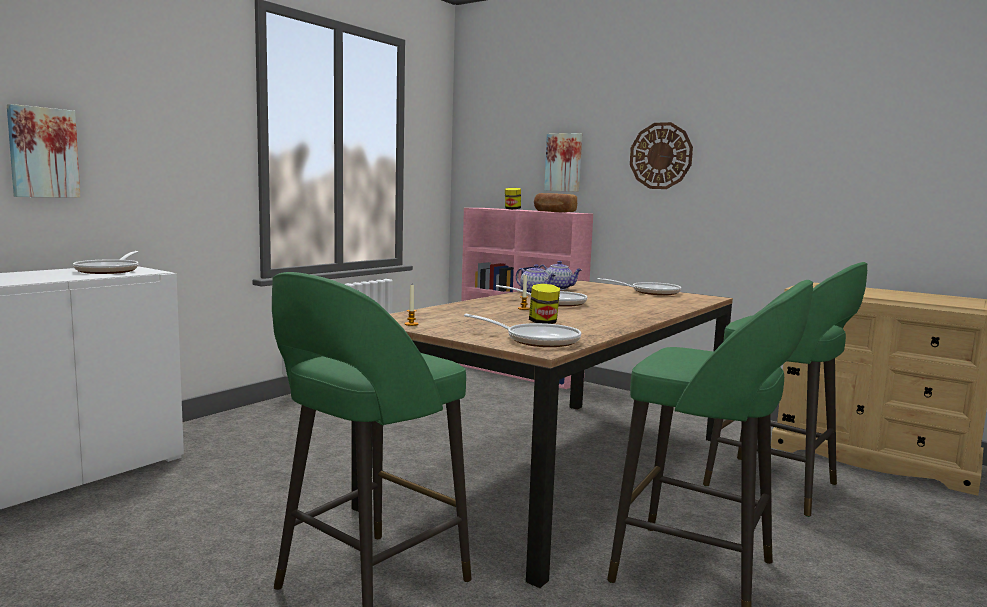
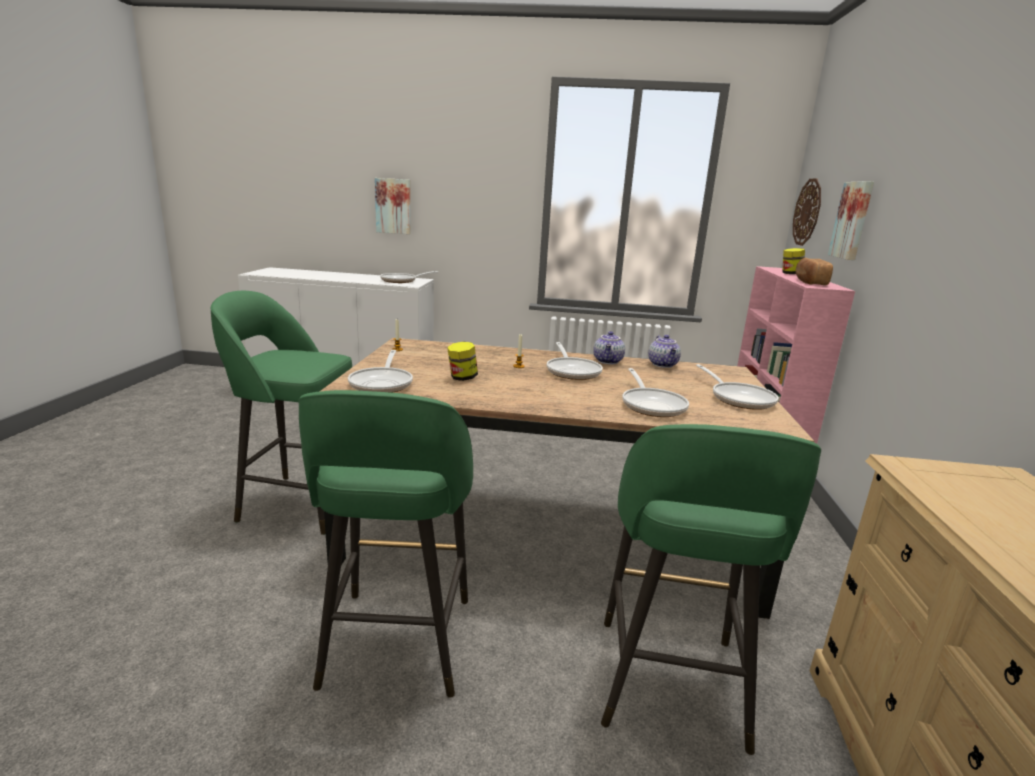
camera: 60 degrees right, 10 degrees up
(653, 304) = (652, 405): none -> frying pan
(661, 156) = (930, 217): wall clock -> wall clock (807, 212)

